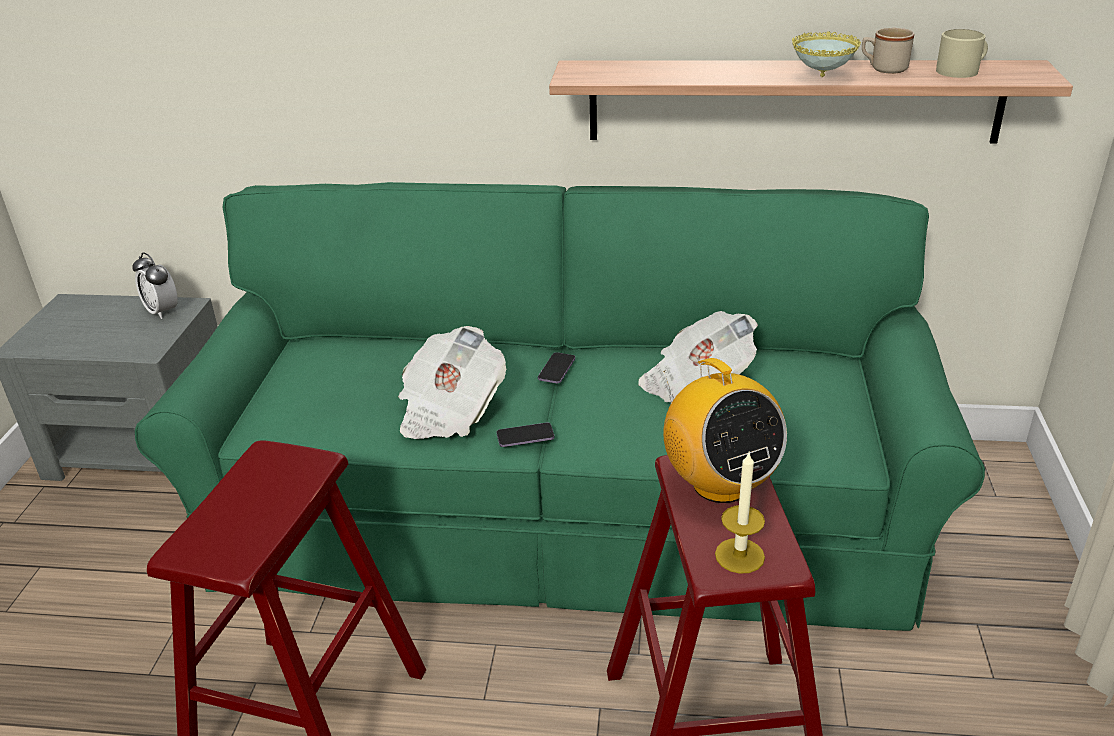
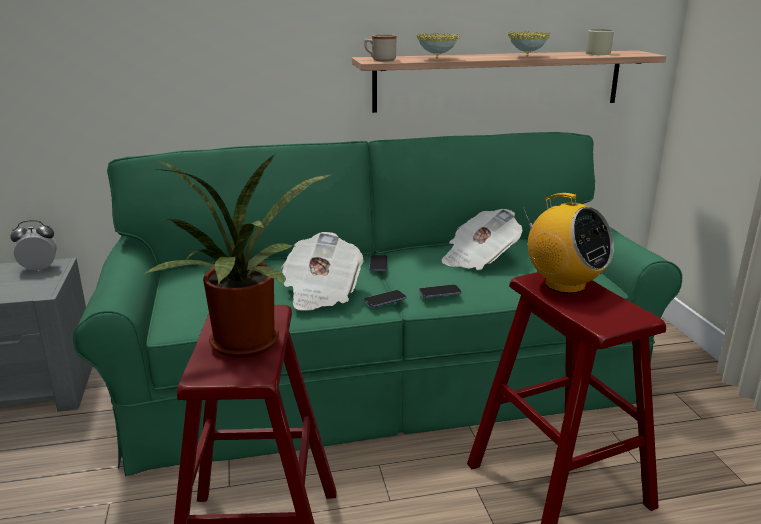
camera: 20 degrees left, 10 degrees down
(162, 311) = (39, 269): alarm clock -> alarm clock turned 135 degrees clockwise
(252, 515) = (246, 346): none -> potted plant
(603, 437) = (440, 292): none -> phone
(673, 76) = (437, 59): none -> bowl
(739, 555) = (610, 315): candle -> none
(883, 69) = (556, 54): beige mug -> beige mug (380, 60)

